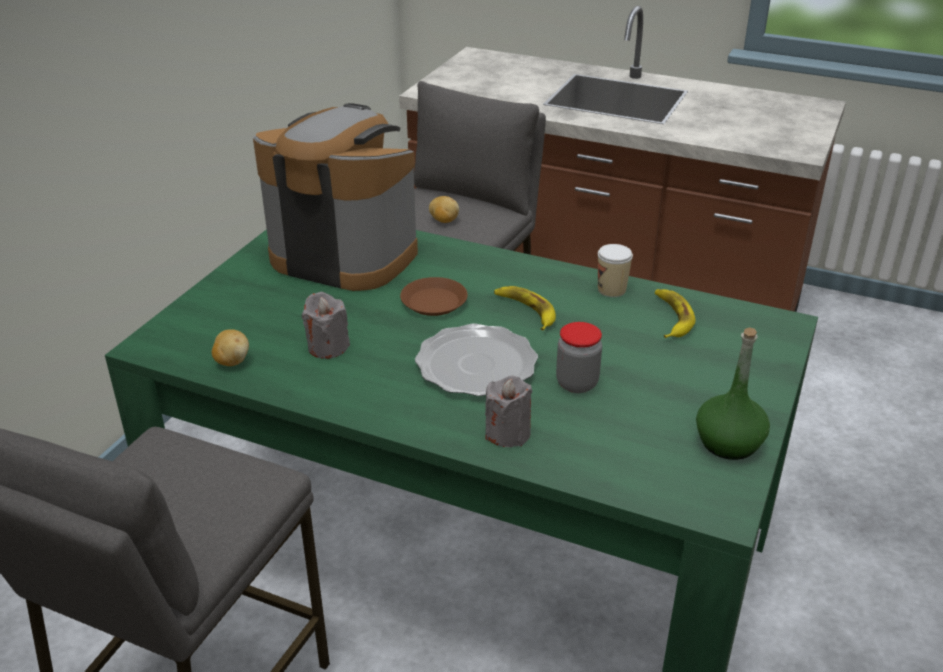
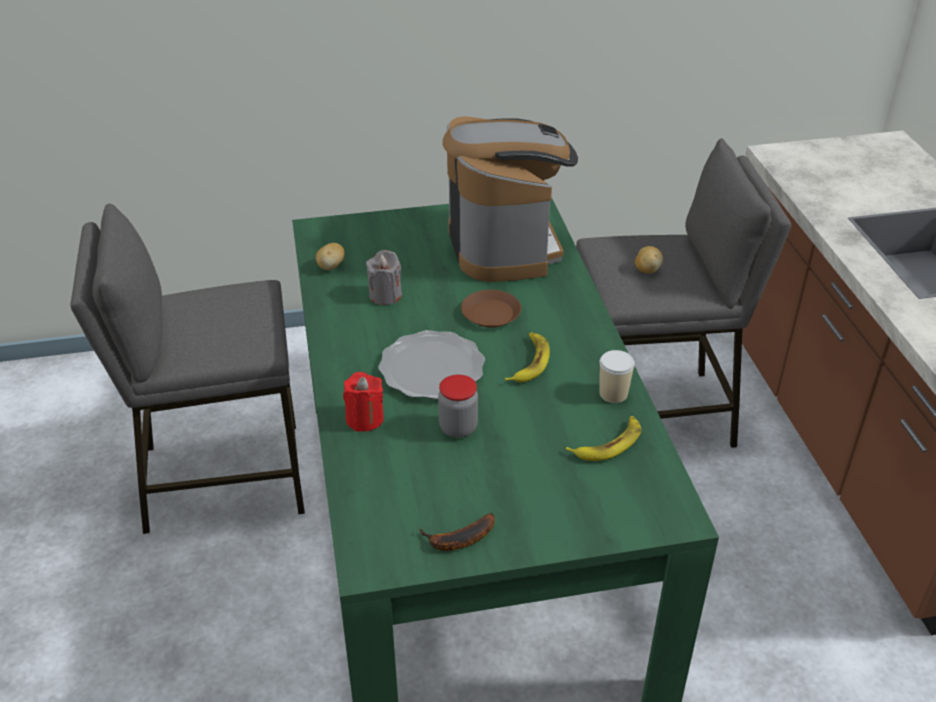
camera: 55 degrees right, 5 degrees up
(507, 433) = (365, 419): grey candle -> red candle
(729, 443) = (458, 540): green bottle -> banana

